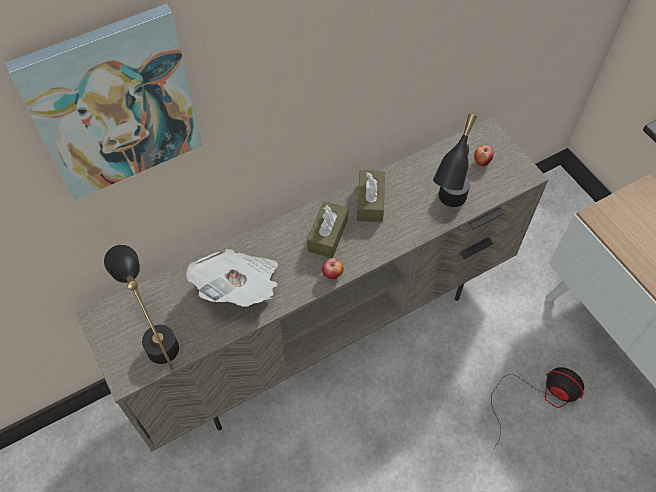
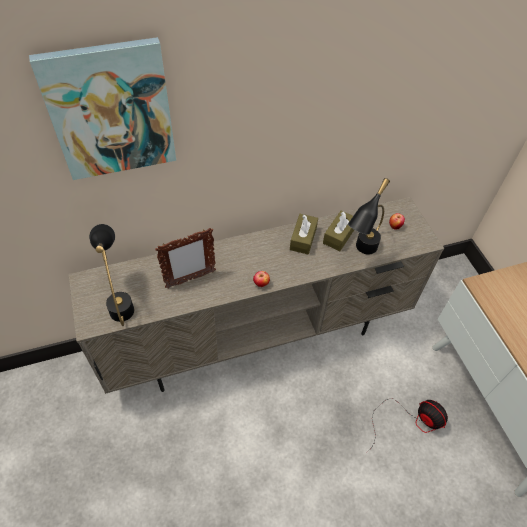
camera: 10 degrees right, 5 degrees down
(239, 287) = (190, 279): newspaper -> picture frame
(328, 235) = (265, 256): brown tissue box -> brown tissue box (339, 235)

